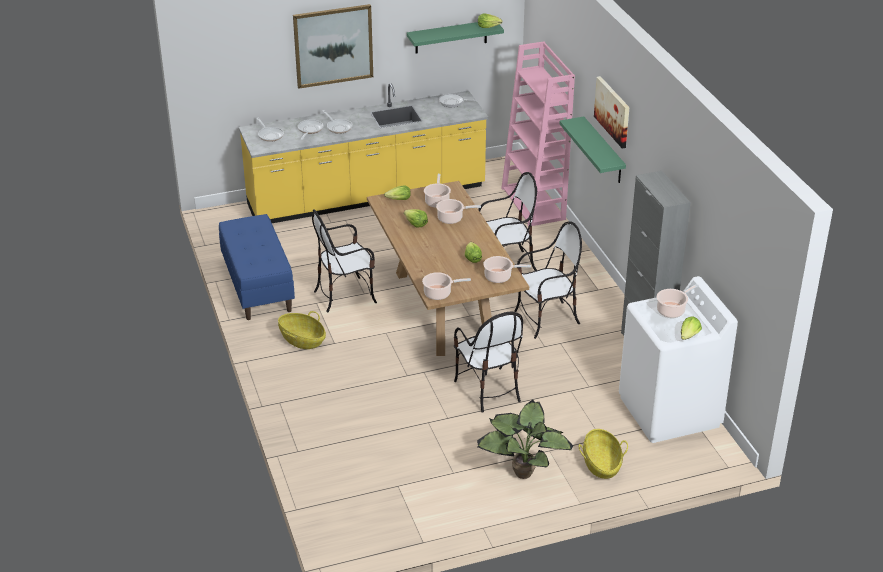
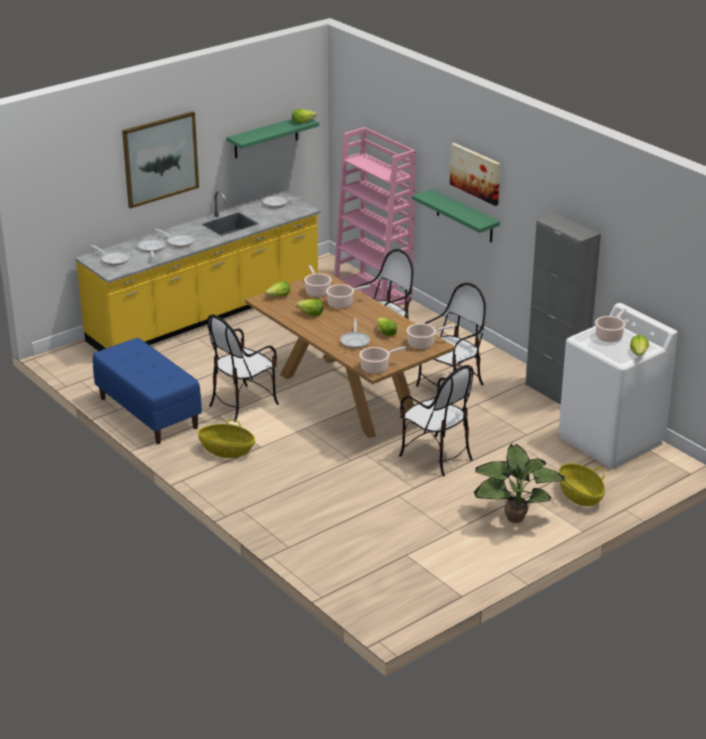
camera: 20 degrees left, 5 degrees down
(438, 261) = (355, 341): none -> frying pan

